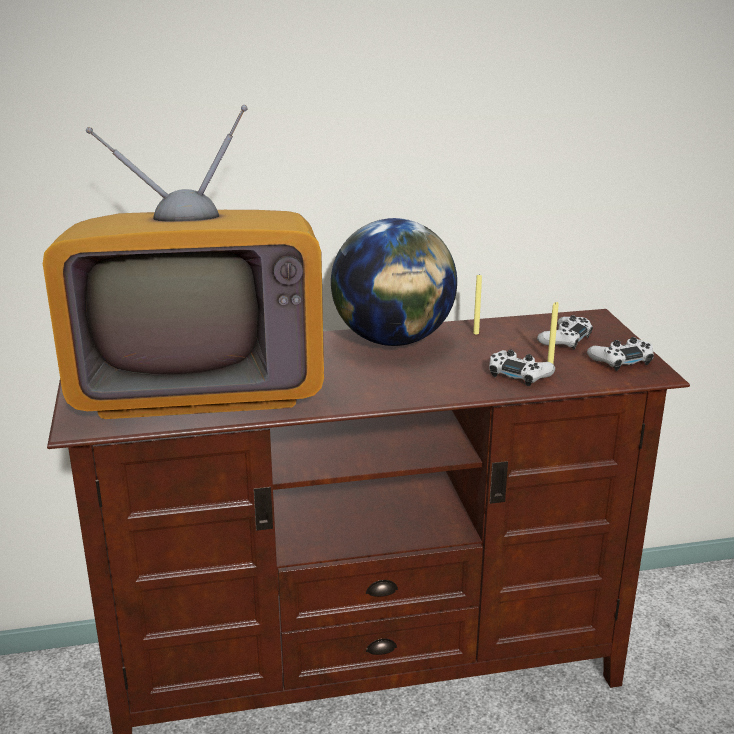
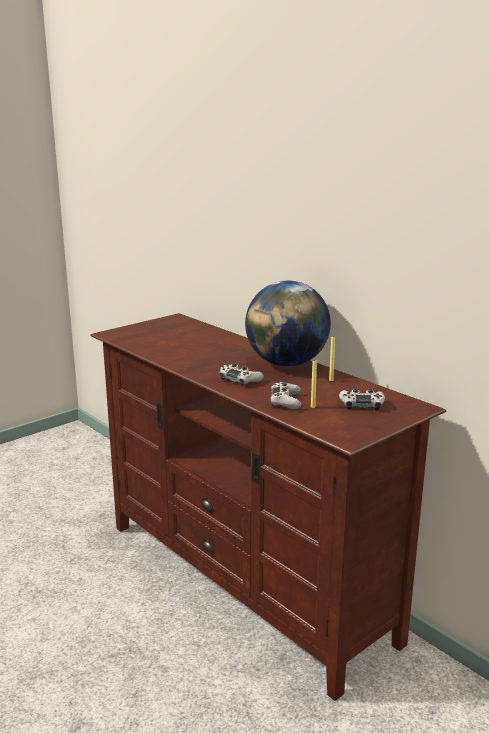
camera: 60 degrees right, 5 degrees down
(200, 382) = (177, 340): television -> none
(621, 360) = (353, 426): white game controller -> white game controller (240, 379)

